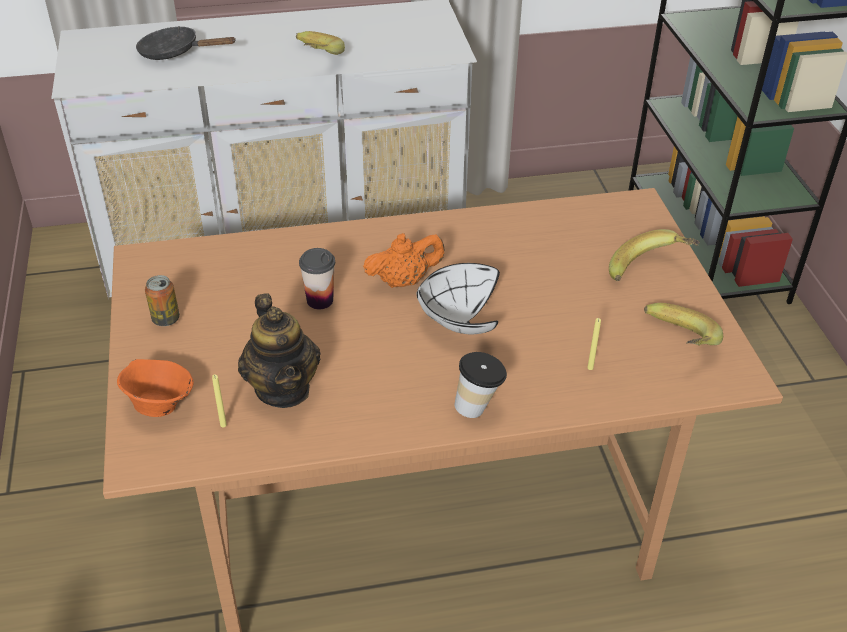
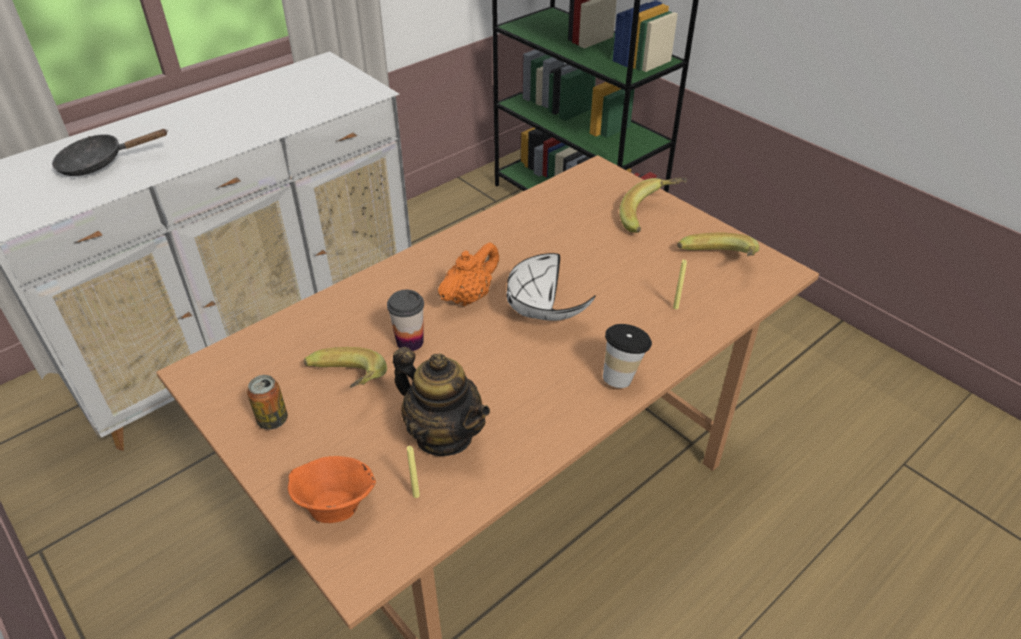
camera: 30 degrees left, 0 degrees up
(313, 59) = (250, 130): banana -> banana (345, 386)

